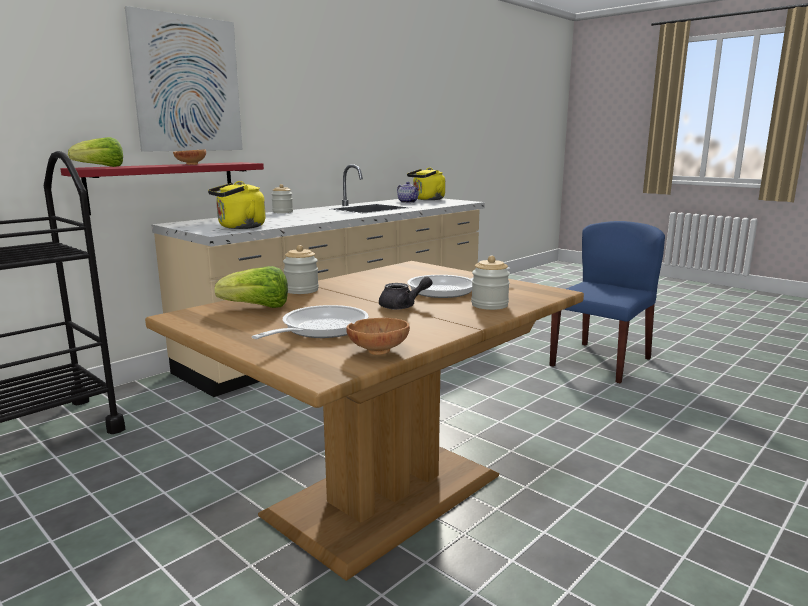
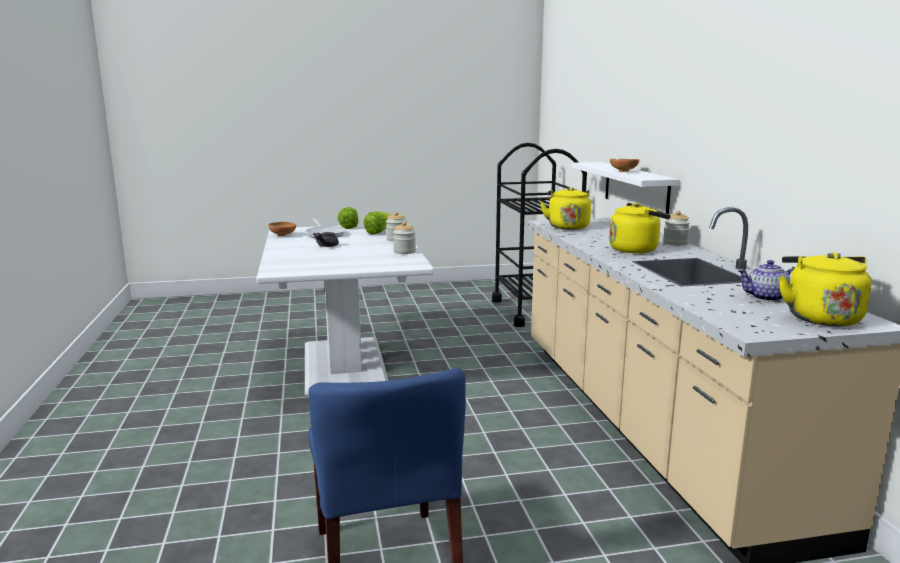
camera: 125 degrees right, 0 degrees up
(101, 167) = (599, 164): lettuce -> lettuce (349, 227)
(163, 186) = (635, 188): red shelf -> white shelf
(188, 84) = (658, 98): picture -> none
(322, 214) = (636, 249): none -> yellow kettle
(382, 494) = (346, 364): brown dining table -> white dining table
(448, 290) = (333, 257): frying pan -> none
(489, 305) = (288, 256): jar -> jar (404, 251)

